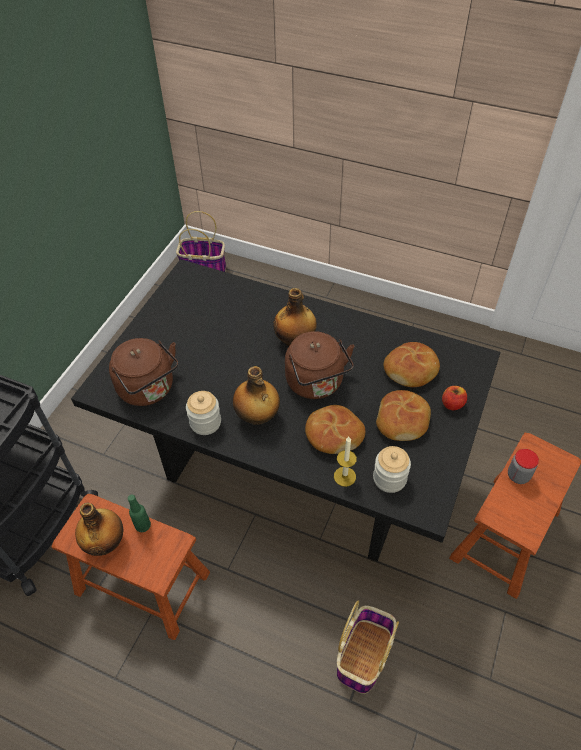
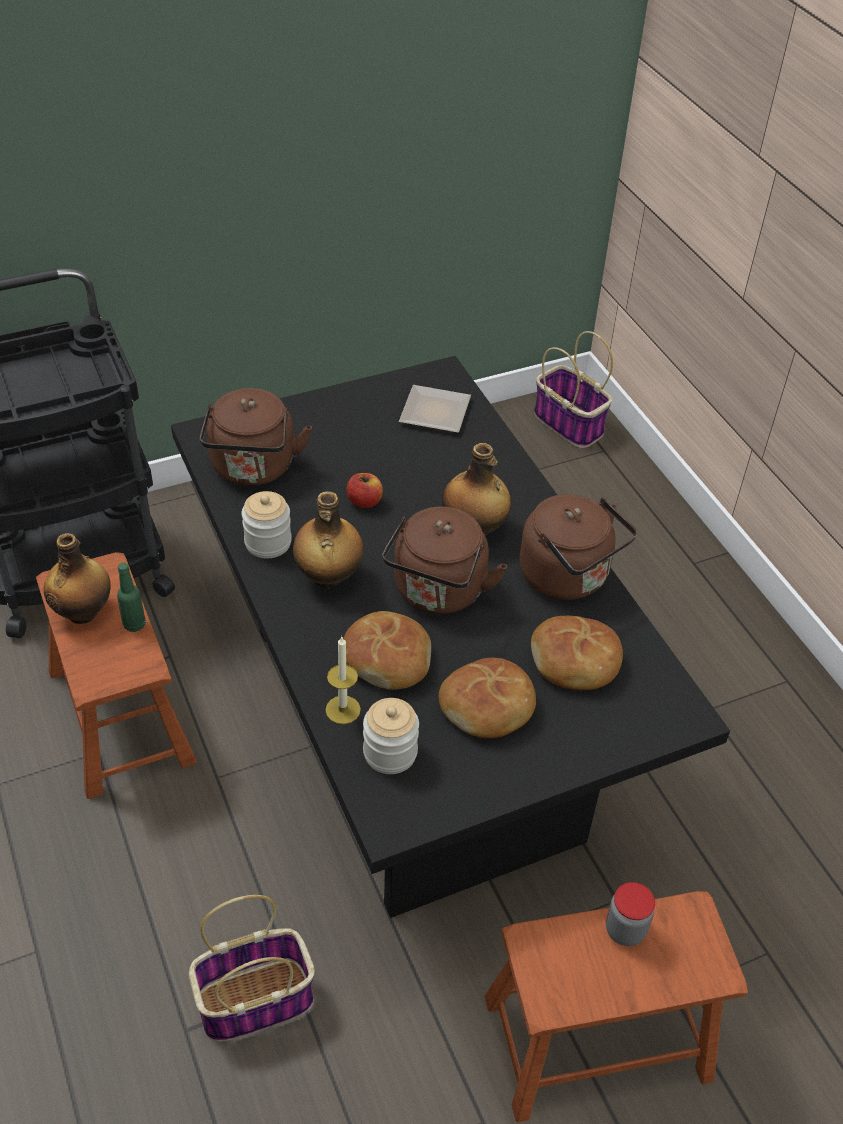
camera: 40 degrees right, 5 degrees down
(207, 293) = (437, 411): none -> plate
(362, 332) = (568, 577): none -> brown kettle
(452, 404) = (576, 738): apple -> apple (364, 501)

